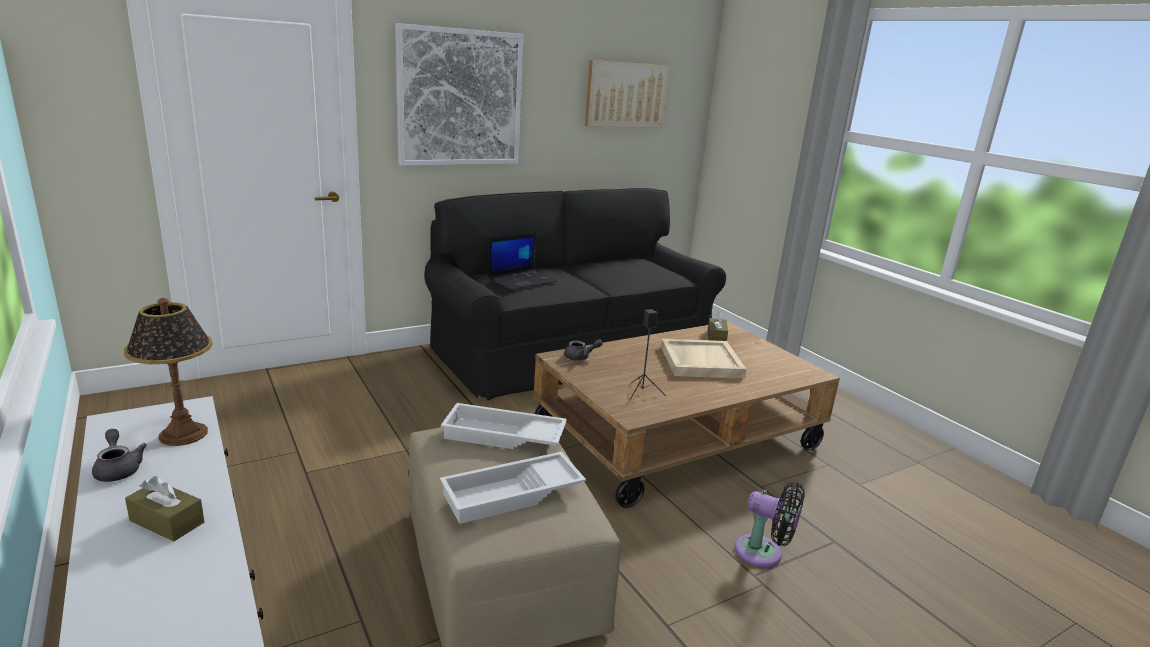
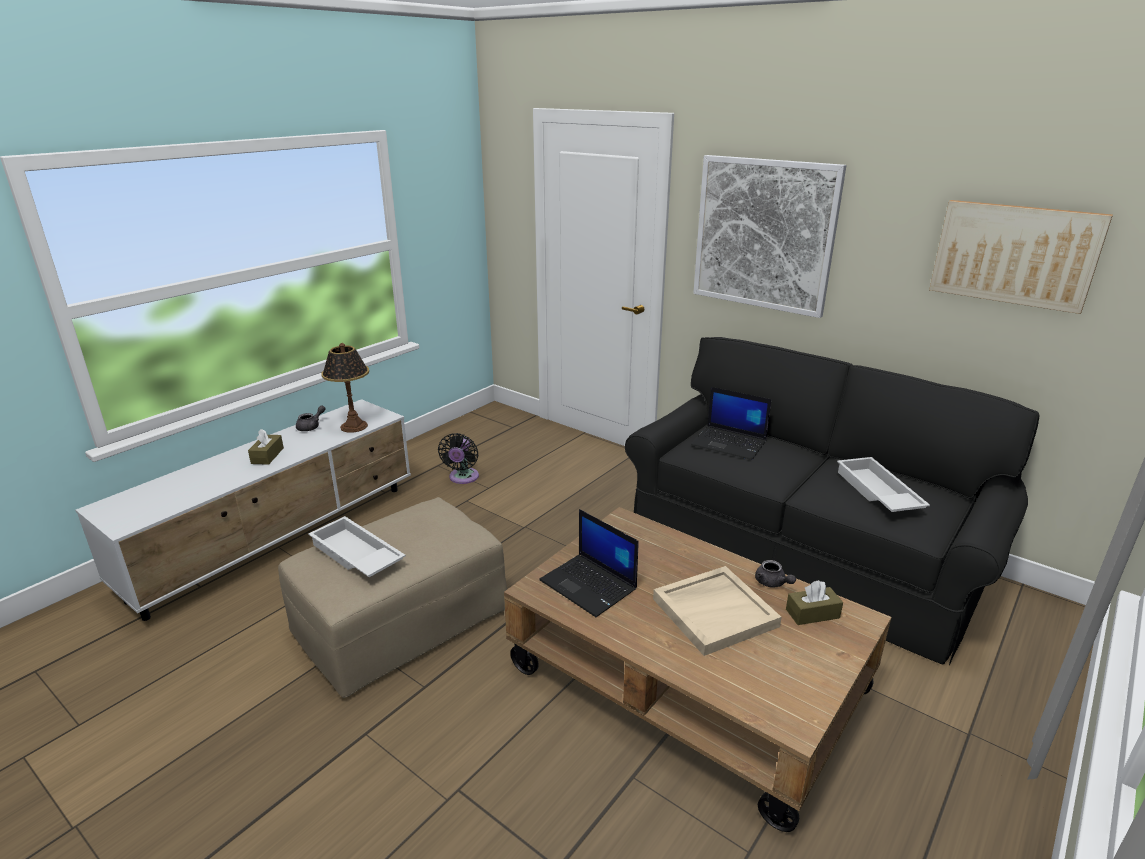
camera: 70 degrees right, 5 degrees up
(502, 436) = (437, 529): white tray -> white tray (876, 492)
(580, 357) = (636, 531): grey teapot -> grey teapot (772, 583)
(642, 393) = (589, 585): black speaker -> laptop
(763, 554) = (498, 794): black fan -> black fan (463, 478)

